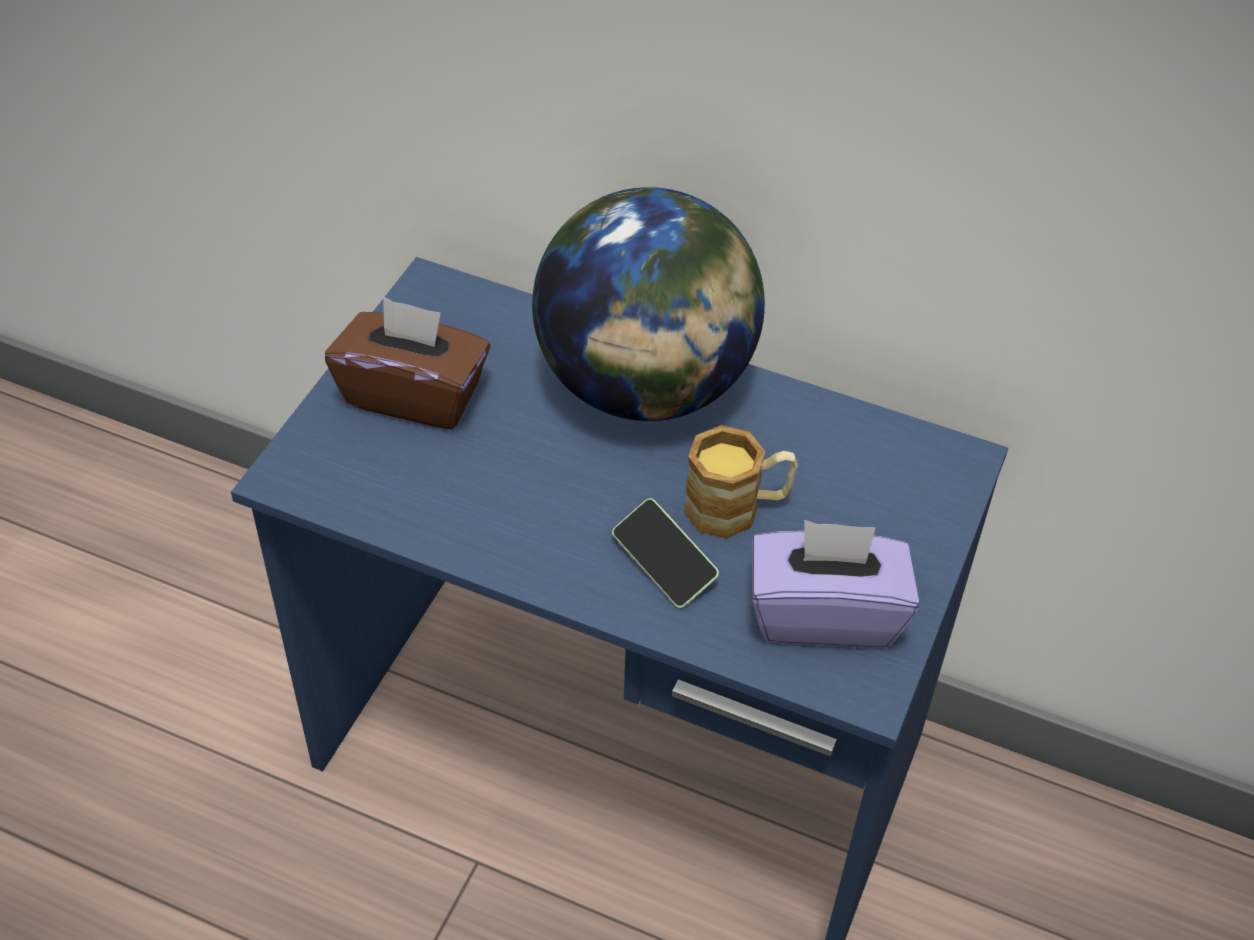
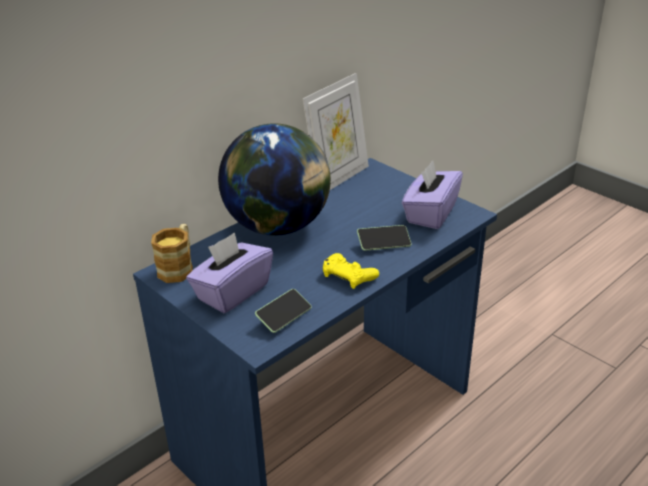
camera: 65 degrees left, 15 degrees down
(371, 484) = (284, 317): none -> phone
(414, 394) = (232, 292): brown tissue box -> purple tissue box
(529, 538) = (348, 276): none -> yellow game controller
(737, 507) = (364, 220): mug -> mug (178, 267)
(878, 419) = (338, 178): none -> picture frame

